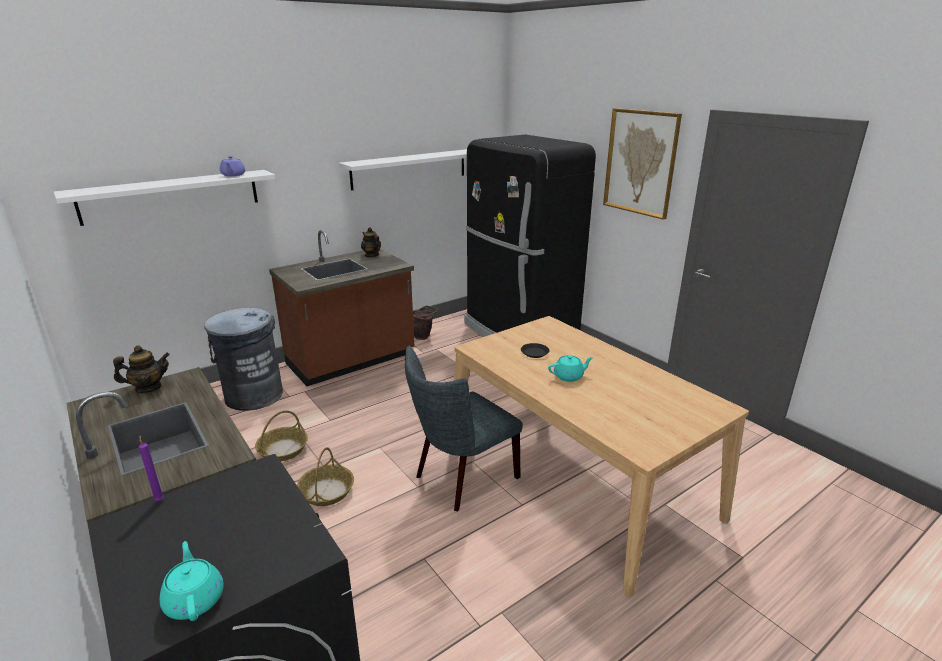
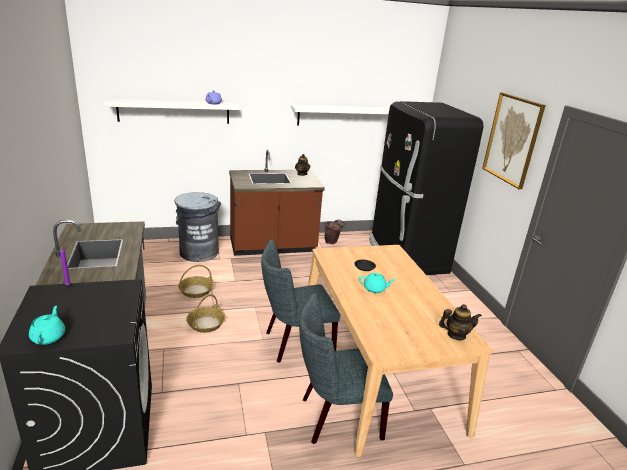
camera: 20 degrees right, 0 degrees up
(148, 388) = (110, 226): teapot -> teapot (456, 335)
(572, 557) = (335, 417): none -> grey chair

